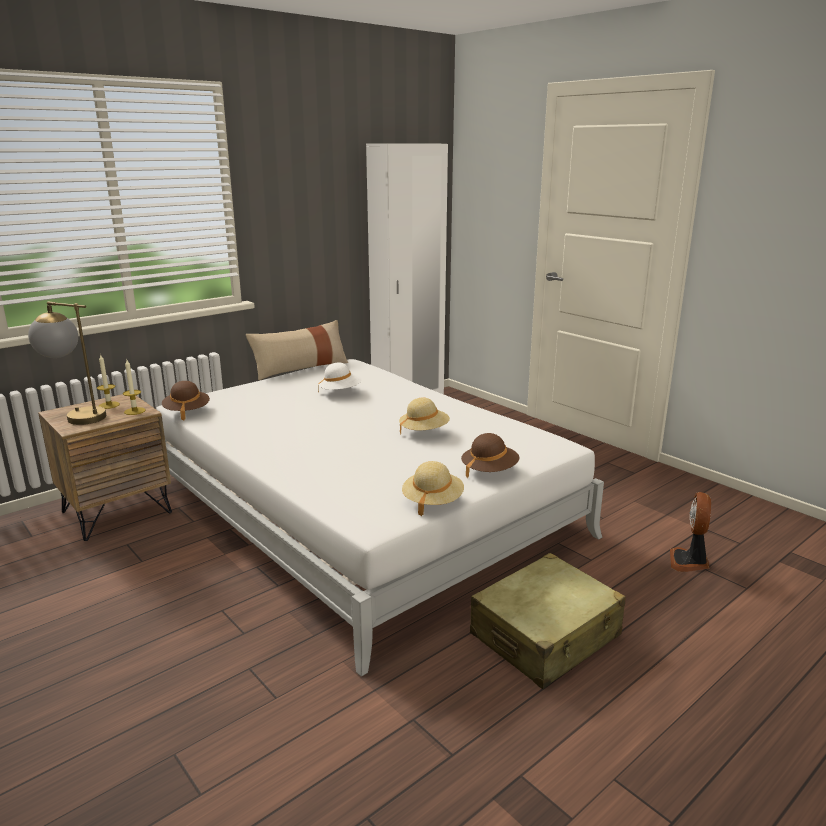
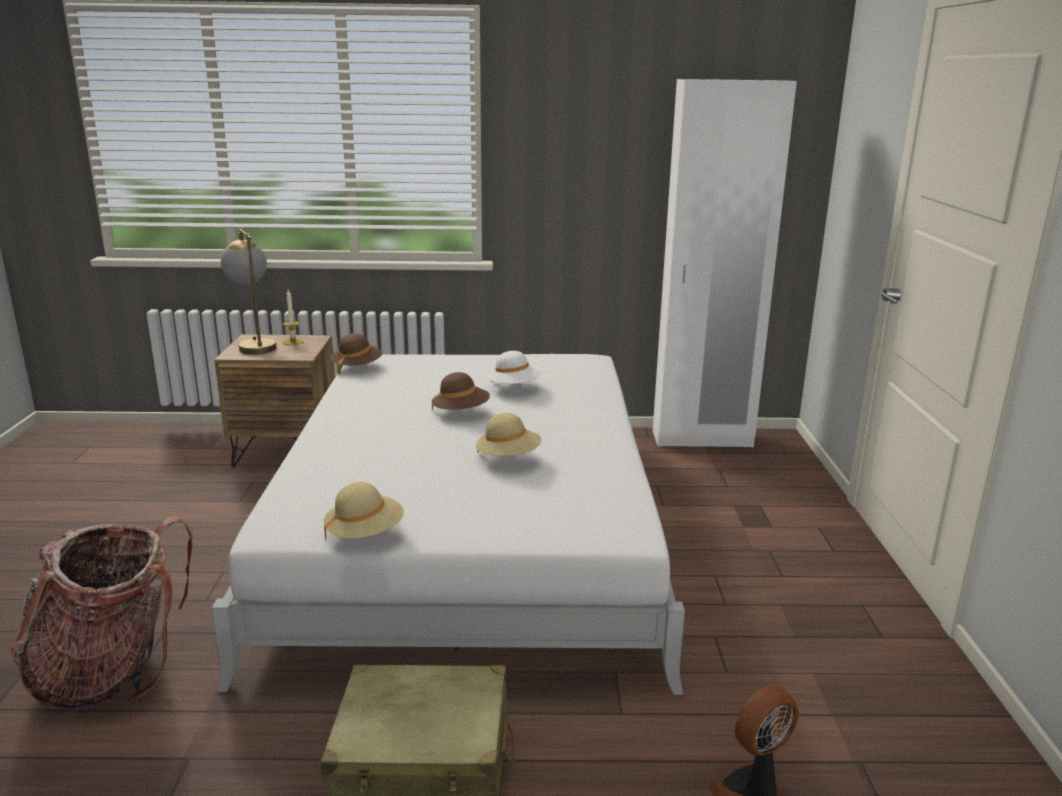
camera: 40 degrees right, 0 degrees up
(134, 411) = (298, 353): candle -> none
(257, 711) = (113, 671): none -> backpack
(300, 368) = (530, 352): beige pillow -> none
(489, 471) = (485, 527): brown hat -> brown hat (461, 412)

